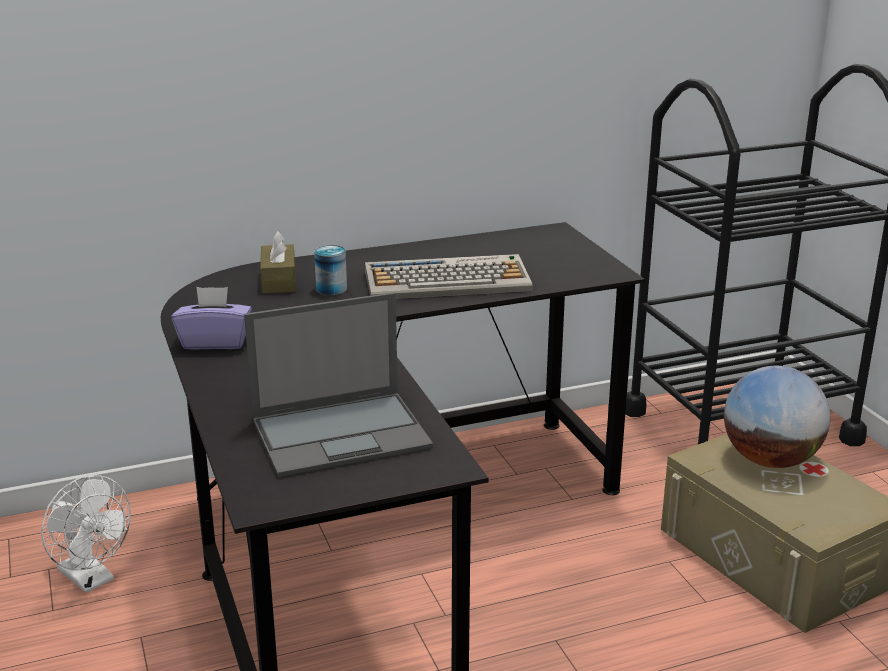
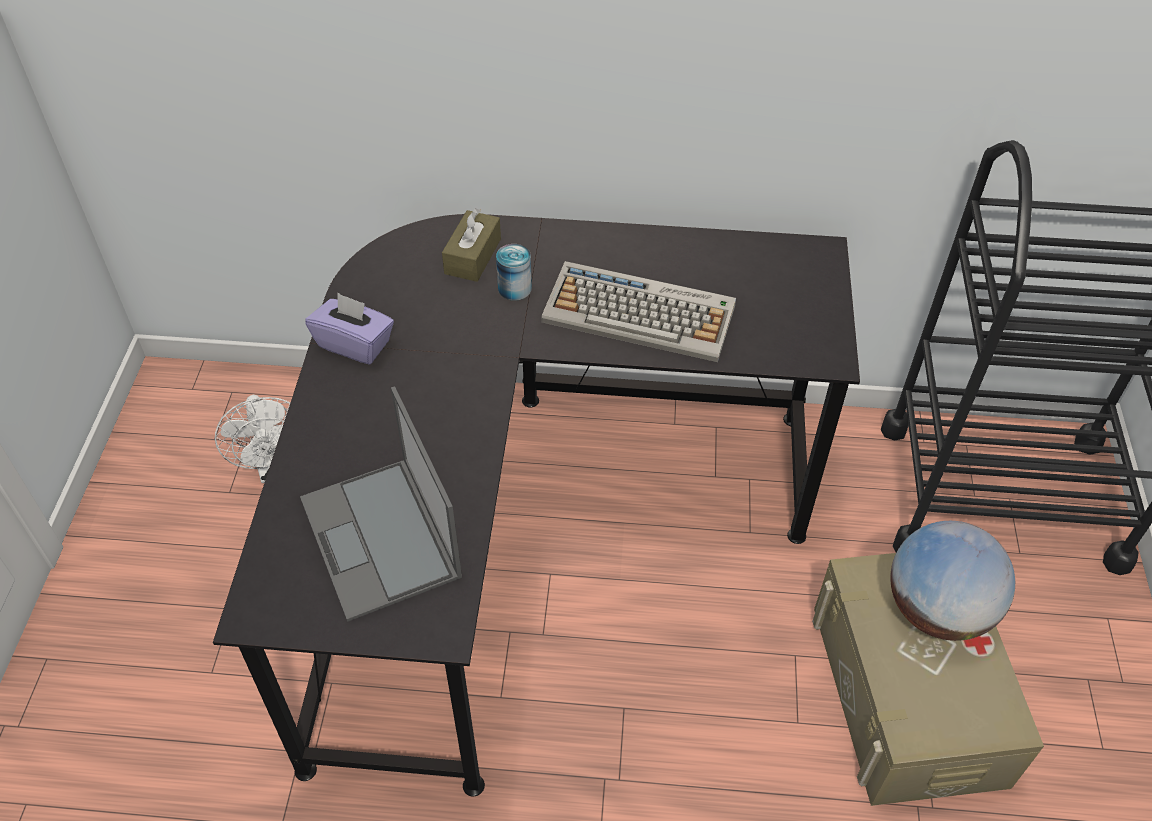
camera: 25 degrees right, 25 degrees up
(342, 433) = (381, 539): laptop -> laptop turned 60 degrees clockwise

